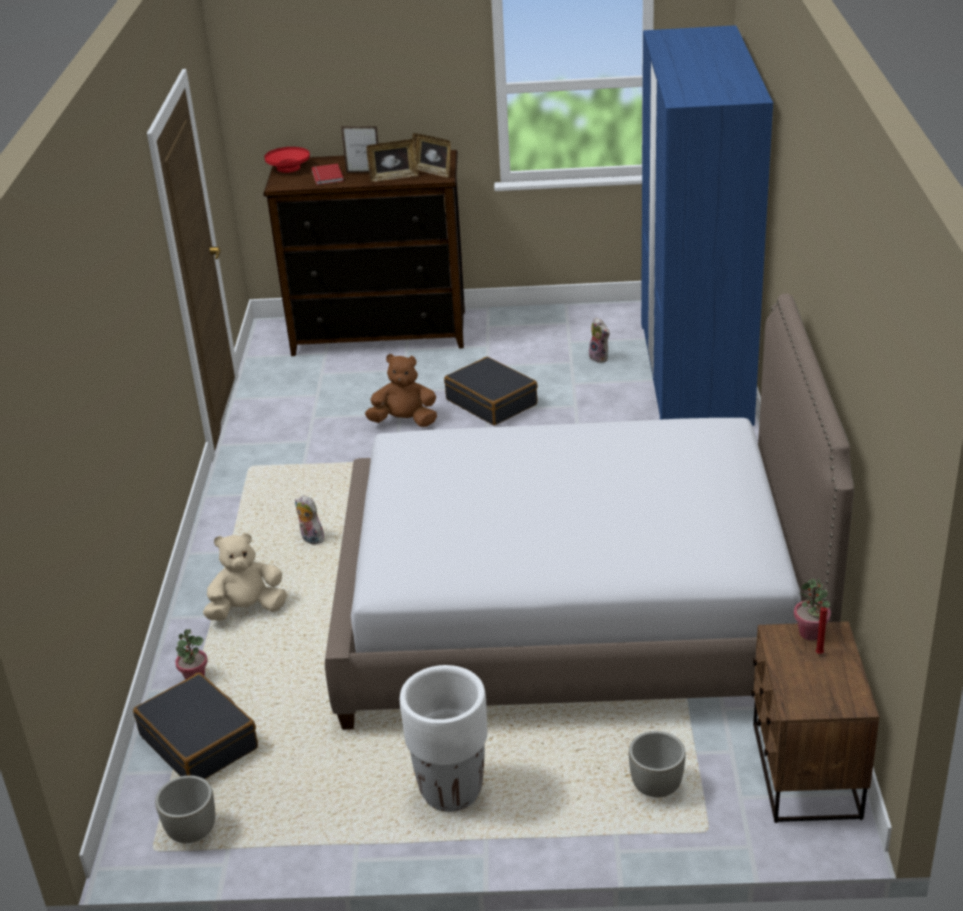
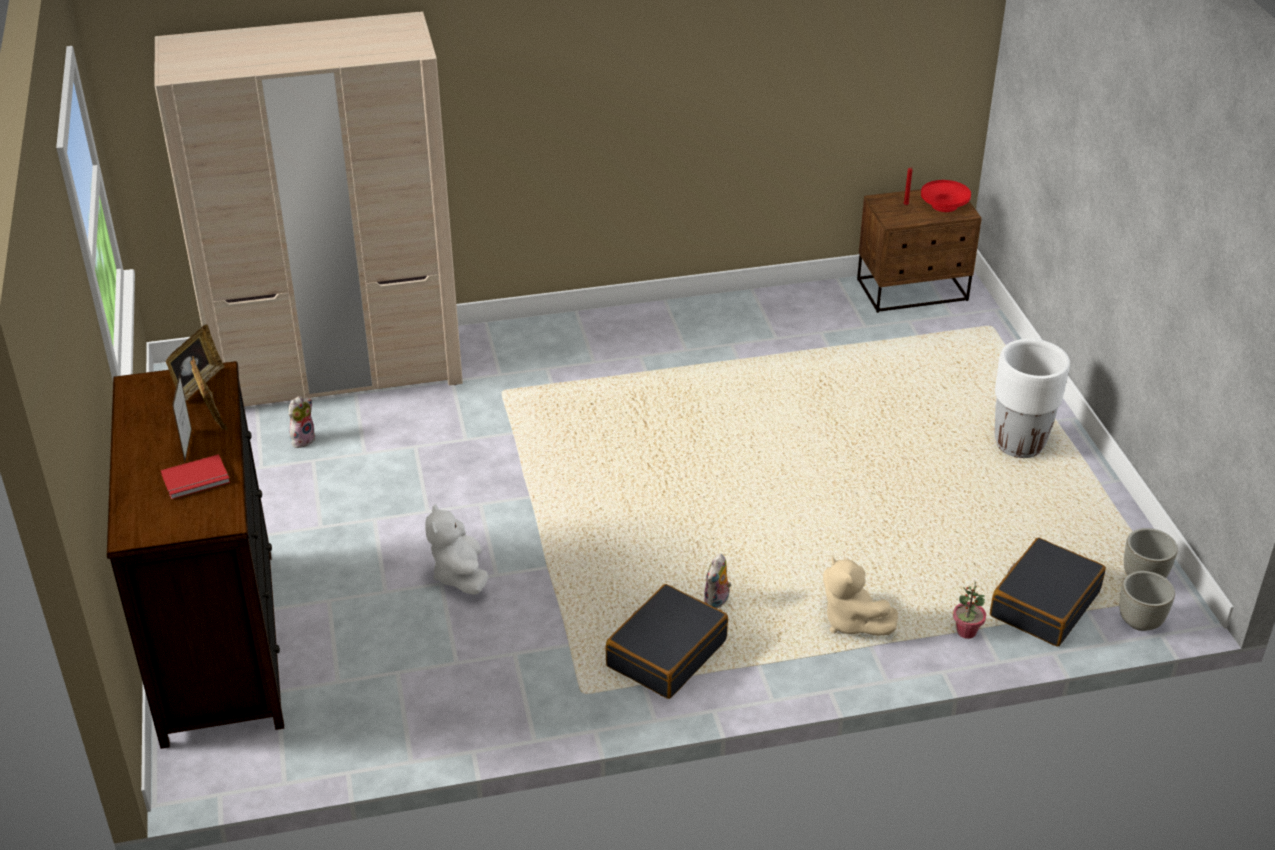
camera: 105 degrees left, 5 degrees up
(288, 168) = (154, 526): red bowl -> red bowl (944, 205)
(404, 421) = (460, 575): brown plush toy -> white plush toy
(492, 402) = (410, 510): black suitcase -> black suitcase (666, 653)
(575, 612) = (777, 407): bed -> none
(656, 788) = (962, 350): grey planter -> grey planter (1140, 622)
(694, 372) = (338, 371): blue wardrobe -> beige wardrobe
(810, 633) = (885, 209): potted plant -> none

